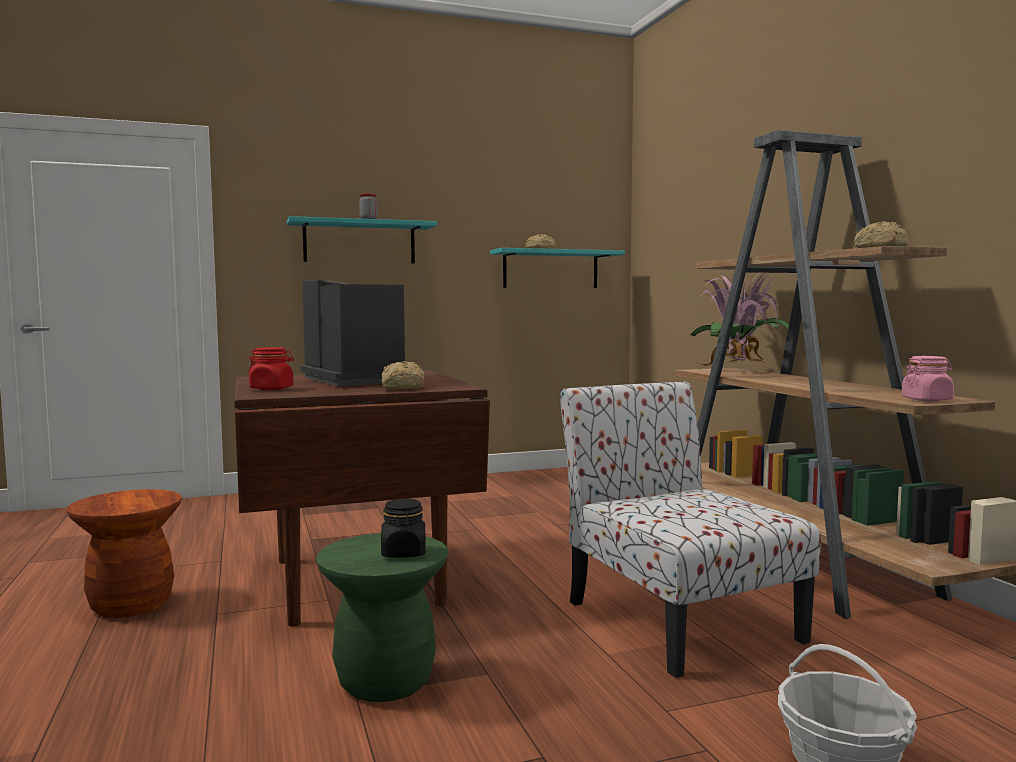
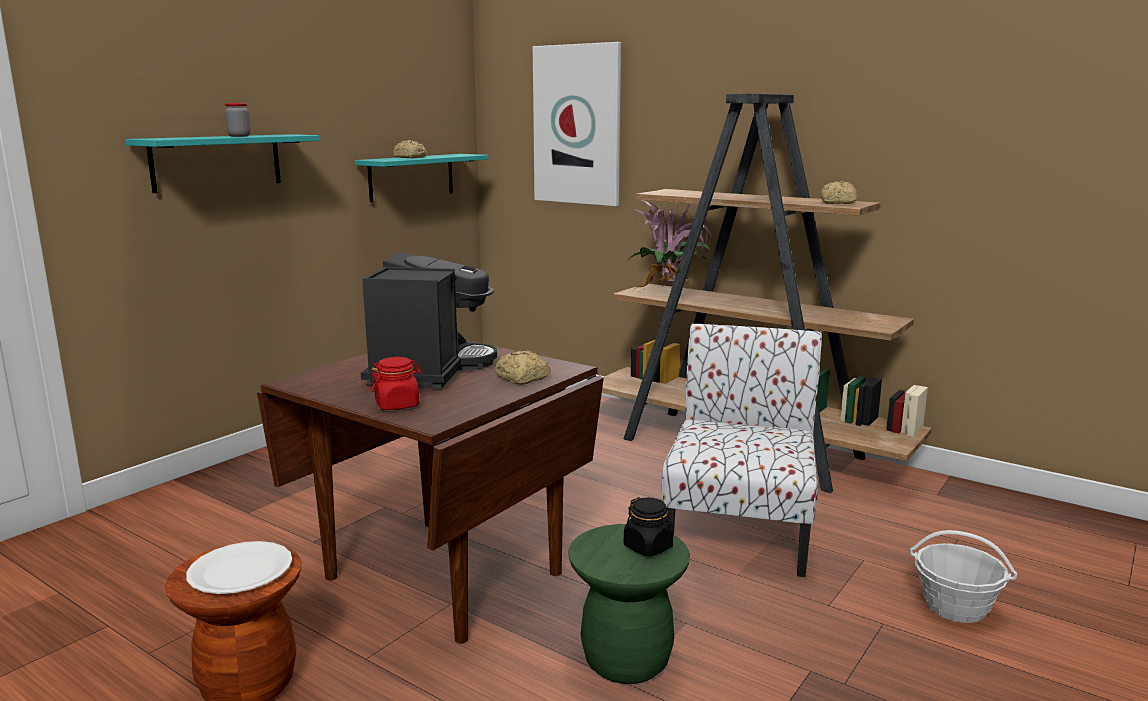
camera: 35 degrees left, 10 degrees up
(129, 501) = (240, 570): none -> white plate
(356, 380) = (428, 370): coffee machine -> coffee machine turned 75 degrees clockwise
(677, 619) = (739, 527): chair -> chair turned 75 degrees clockwise
(695, 213) = (578, 125): none -> picture
(927, 400) = (881, 323): pink jar -> none

